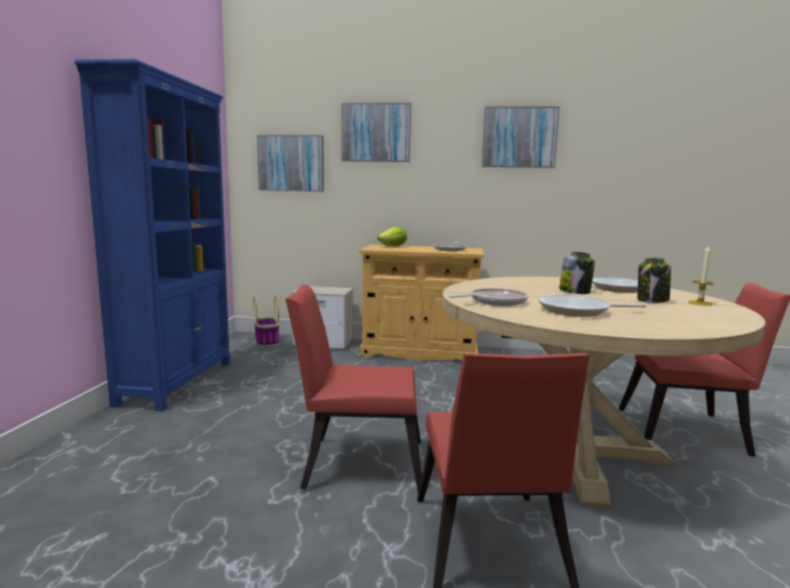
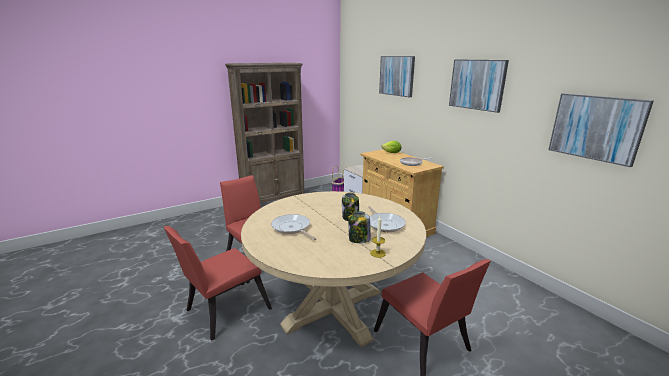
camera: 50 degrees right, 10 degrees up
(177, 382) = (274, 200): blue bookcase -> brown bookcase
(291, 163) = (361, 92): picture -> picture (596, 127)
(494, 302) = (285, 209): frying pan -> none

